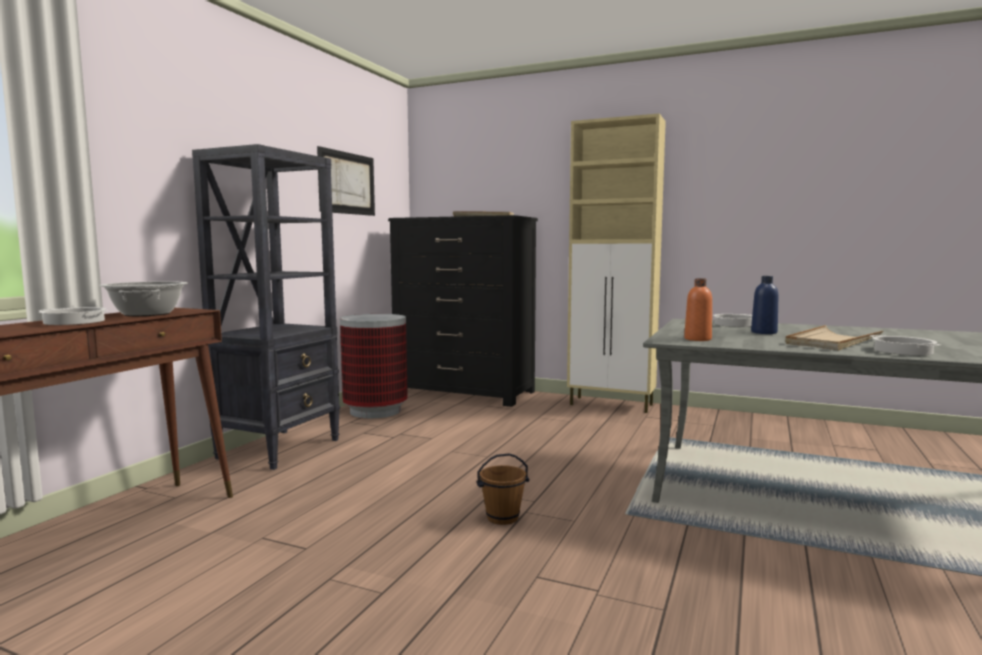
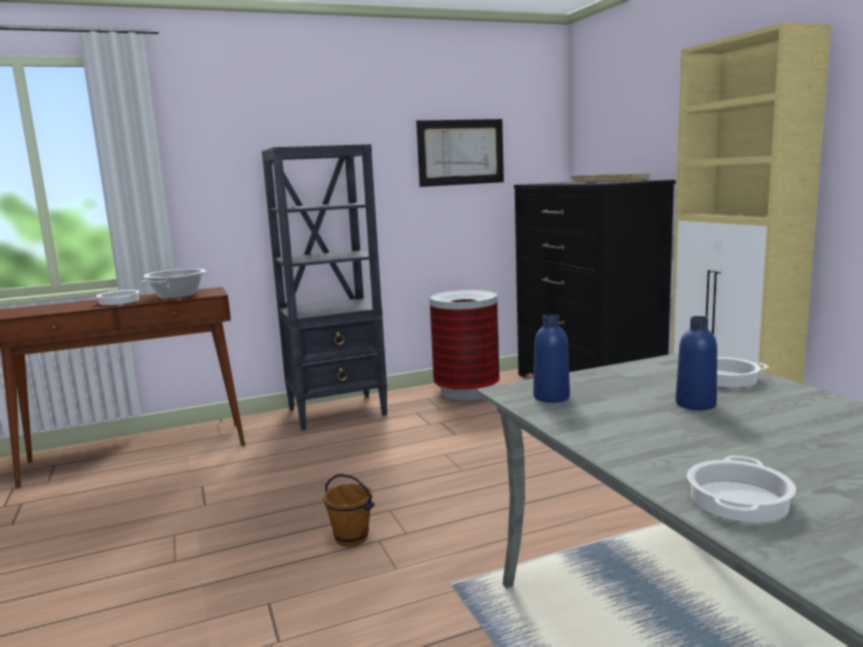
camera: 45 degrees right, 5 degrees up
(697, 339) = (551, 397): orange bottle -> blue bottle
(832, 342) = (712, 448): beige tray -> none

